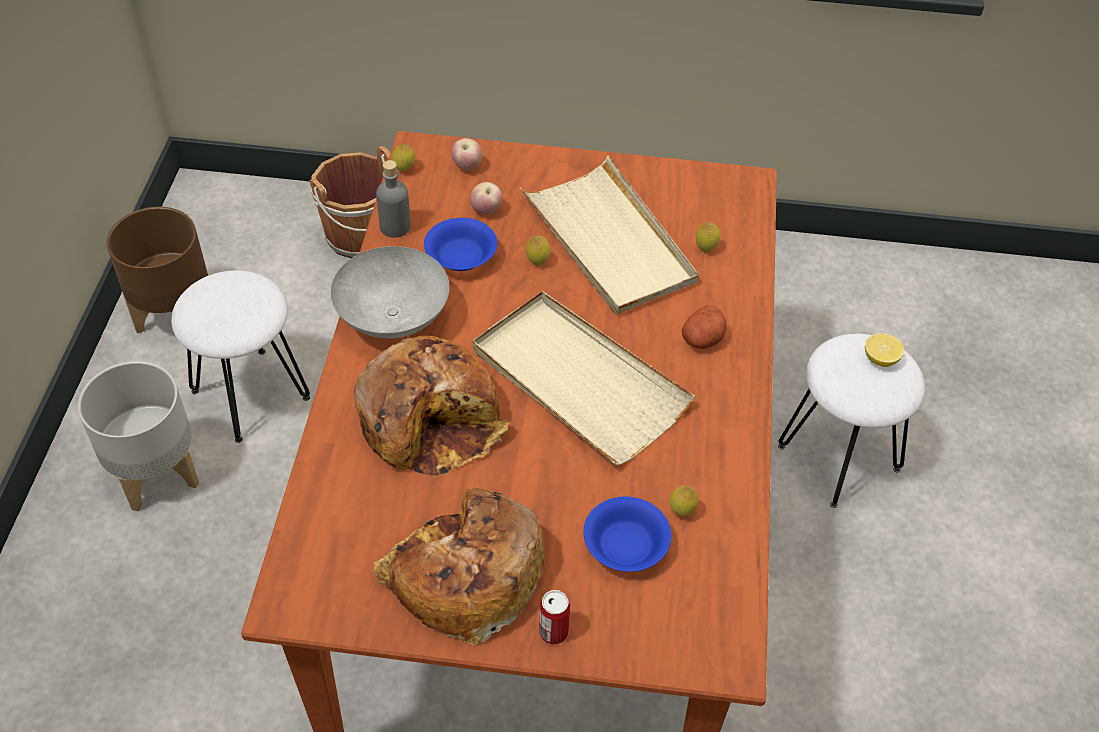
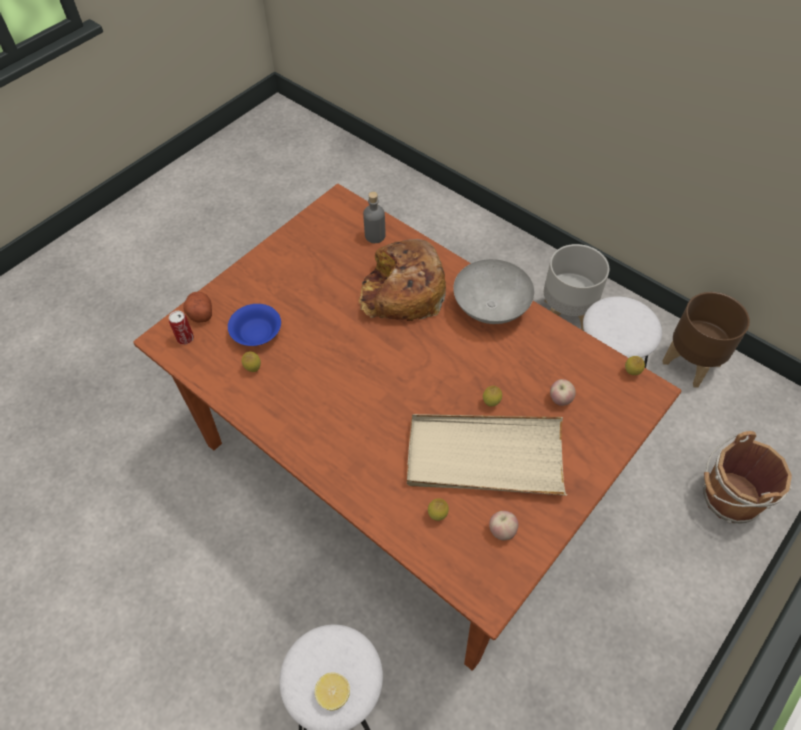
camera: 125 degrees right, 5 degrees up
(395, 227) = (573, 343): grey bottle -> grey bottle (375, 236)
(460, 258) = (522, 363): blue bowl -> none
(464, 574) = (298, 264): bread -> none
(467, 166) = (615, 411): apple -> apple (502, 531)
(553, 632) = (240, 281): can -> can (185, 338)
(577, 381) = (377, 371): beige tray -> none
(703, 339) = (359, 458): potato -> potato (200, 313)

